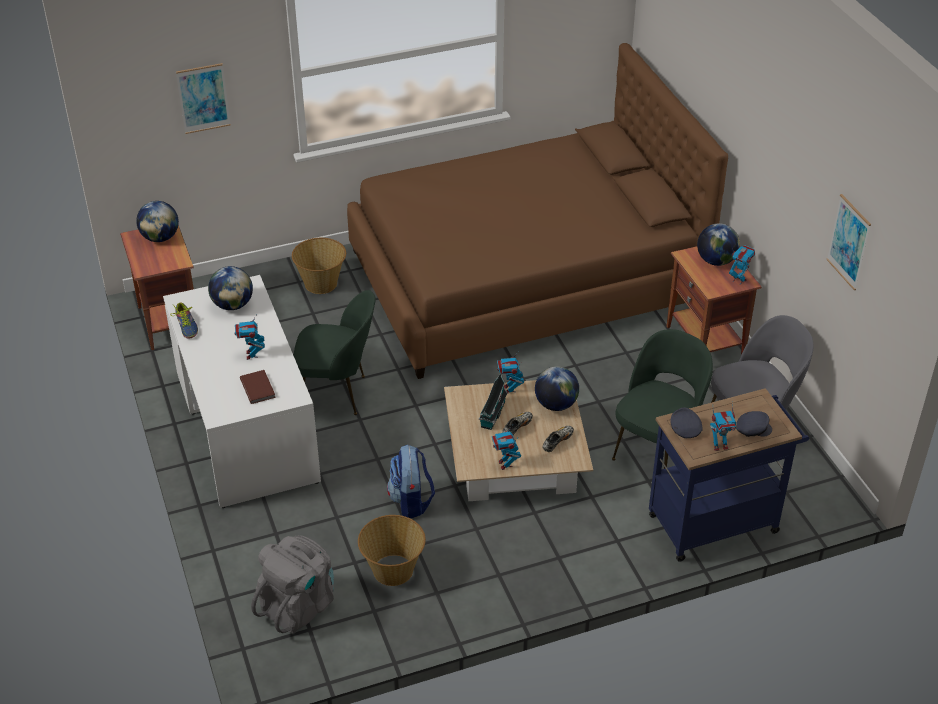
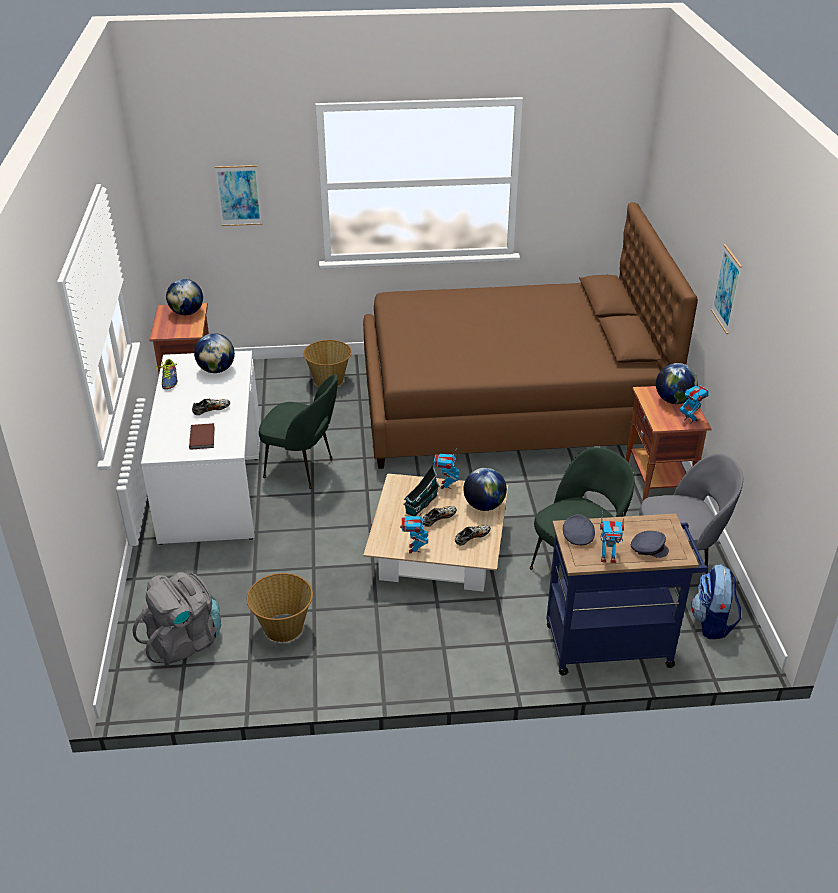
camera: 15 degrees right, 5 degrees down
(252, 355) = (211, 410): toy robot -> shoe
(411, 501) = (327, 570): backpack -> backpack (712, 623)
(849, 242) = (785, 376): picture -> picture (726, 289)

